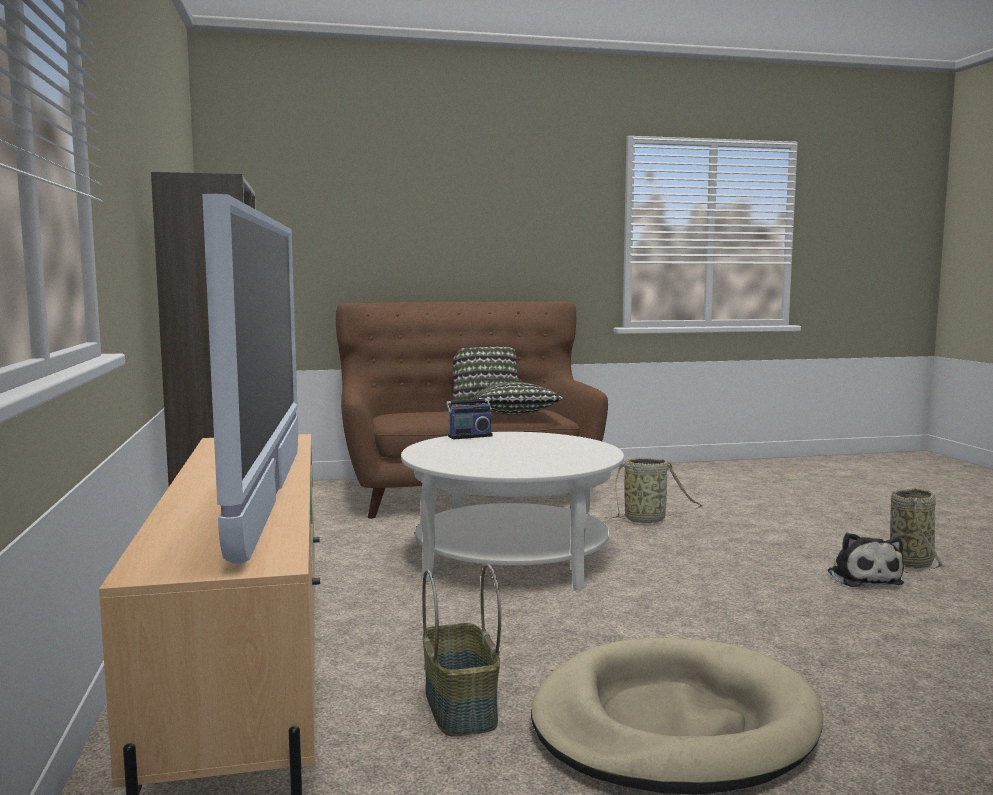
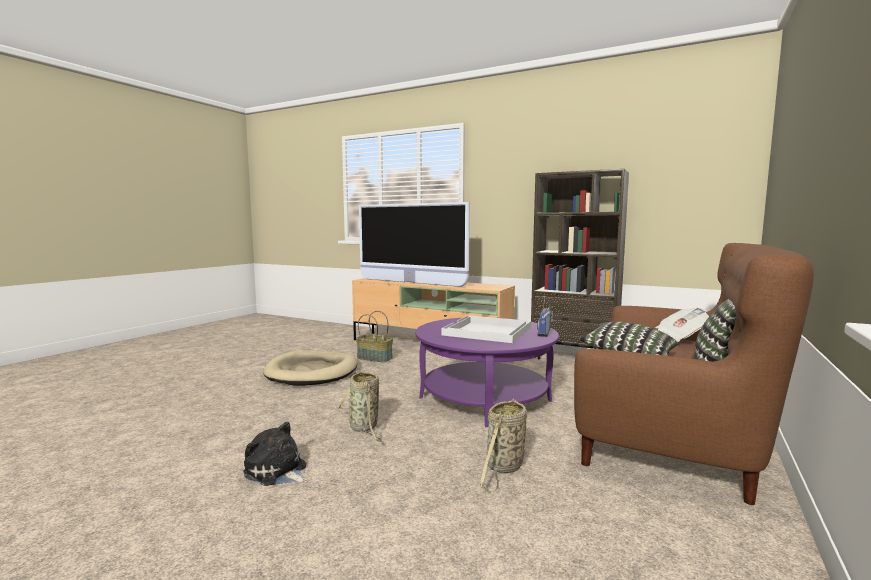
camera: 130 degrees right, 0 degrees up
(401, 413) = (677, 339): none -> newspaper
(512, 558) = (485, 398): white coffee table -> purple coffee table
(514, 450) = (488, 331): none -> white tray
(911, 562) = (239, 516): basket -> basket (364, 428)

